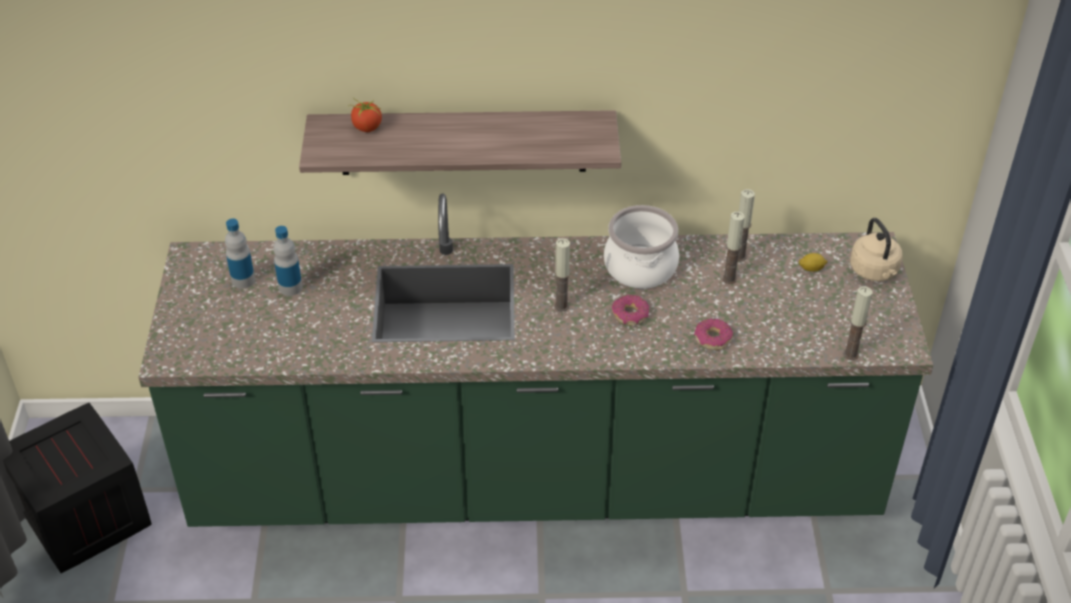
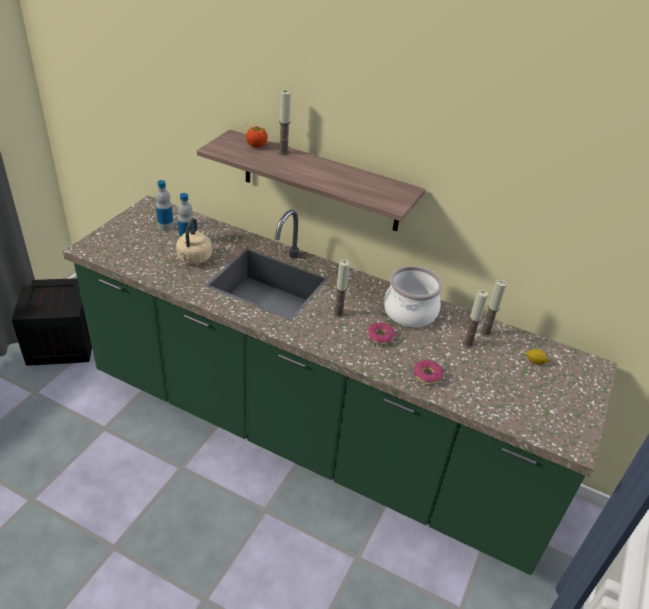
camera: 25 degrees right, 5 degrees down
(850, 354) = (527, 431): candle -> candle (283, 152)
(874, 272) = (584, 383): beige kettle -> beige kettle (194, 259)

